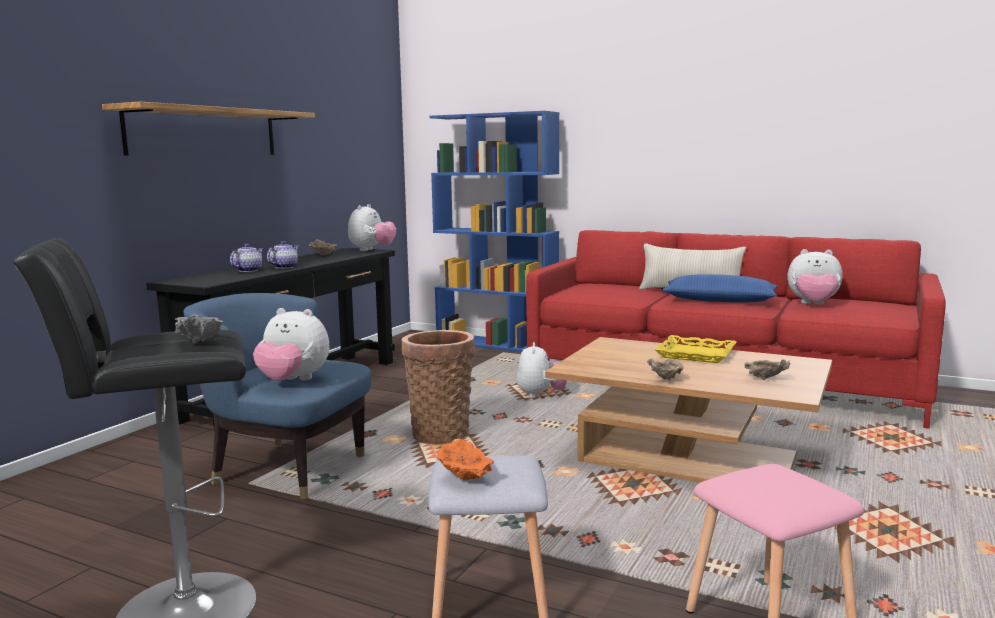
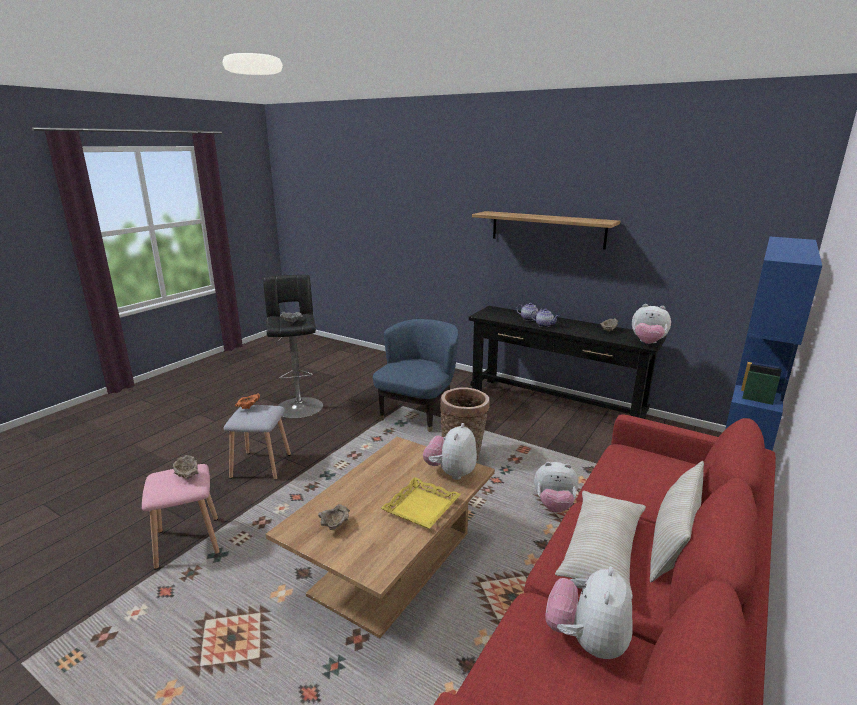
camera: 95 degrees right, 10 degrees up
(293, 381) = (397, 369): plush toy -> plush toy (451, 472)
(666, 380) = (354, 478): beige bowl -> beige bowl (187, 476)
(719, 300) = (602, 551): blue pillow -> beige pillow

